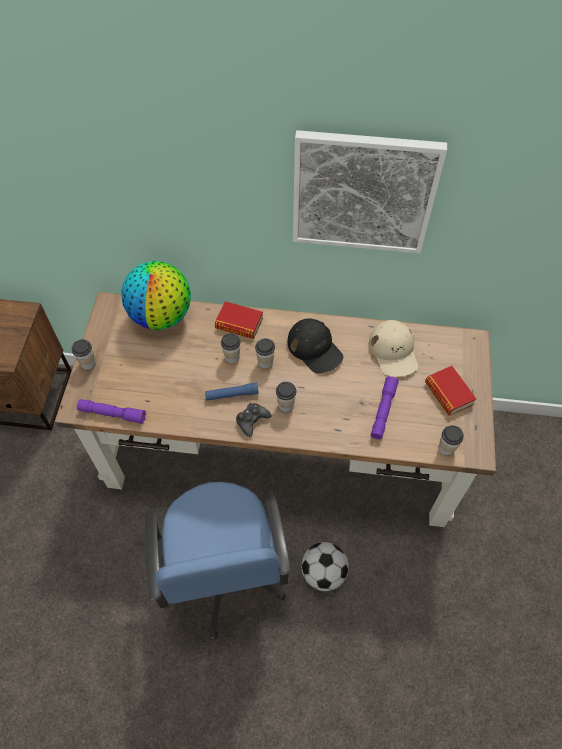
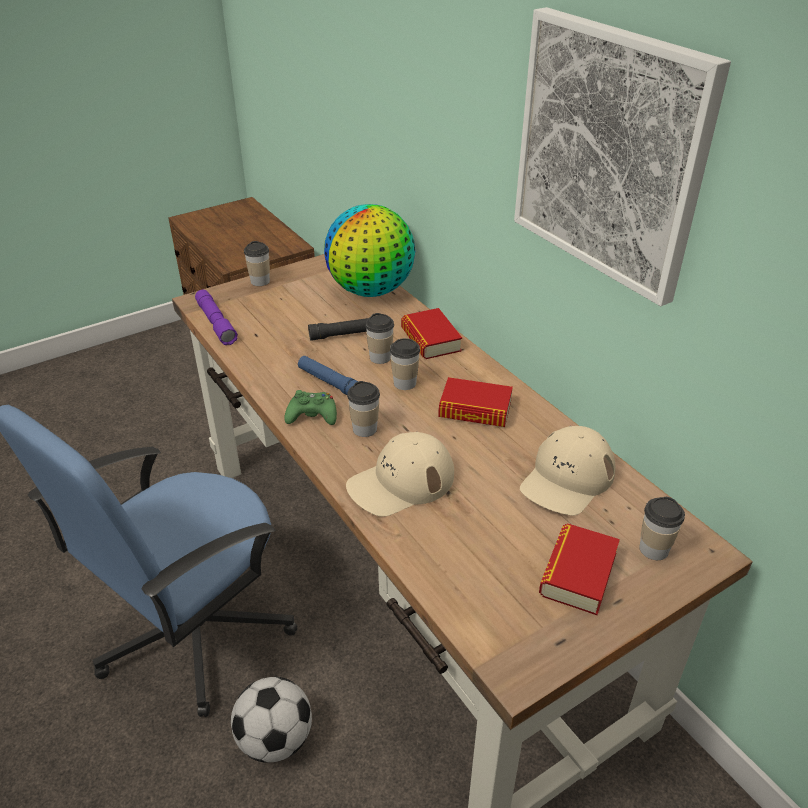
camera: 50 degrees right, 20 degrees down
(193, 358) = (345, 334): none -> black flashlight
(252, 420) = (312, 415): black game controller -> green game controller
(315, 348) = (475, 409): black cap -> book
(338, 417) = (401, 482): none -> beige cap
(383, 410) = (462, 519): purple flashlight -> none
(446, 448) = (481, 624): cup -> cup (653, 549)

